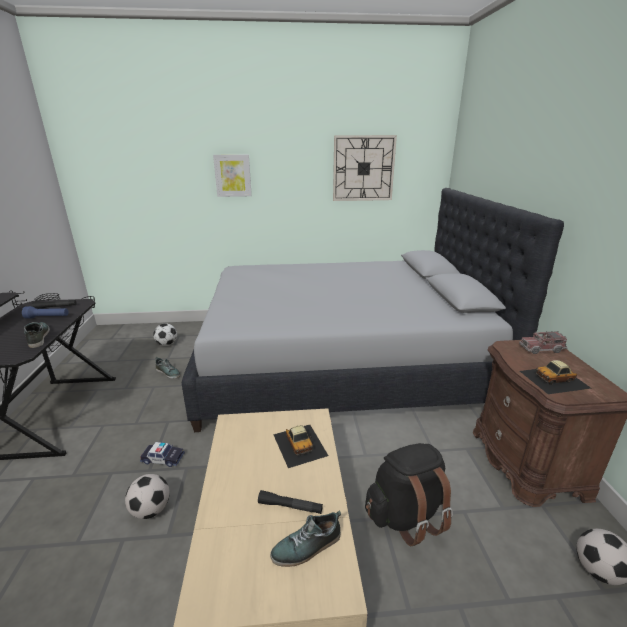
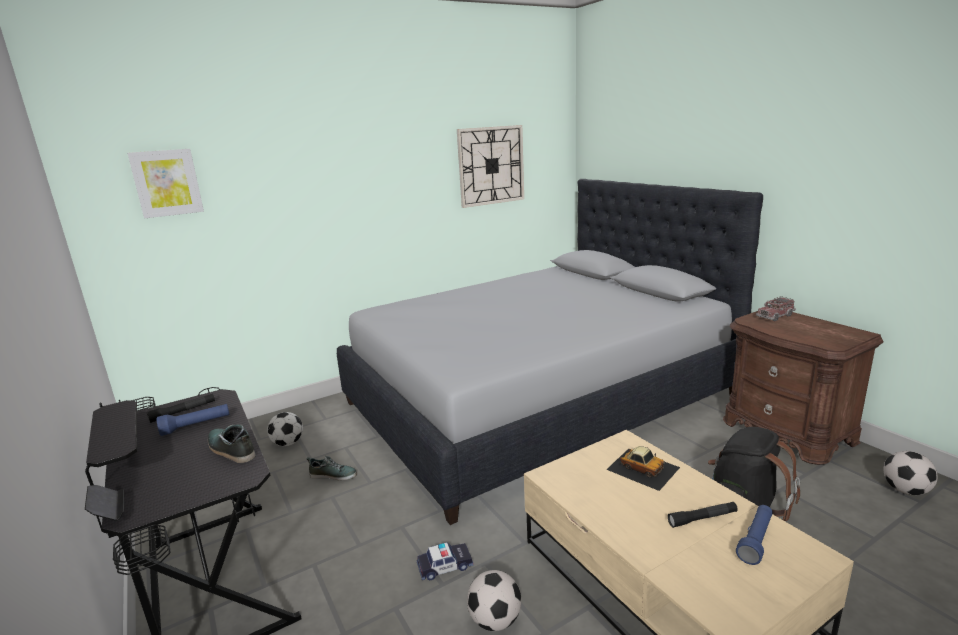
camera: 25 degrees left, 5 degrees down
(233, 175) = (339, 189): picture -> picture (167, 183)
(307, 547) = (756, 540): shoe -> blue flashlight
(554, 379) = (814, 335): toy car -> none

